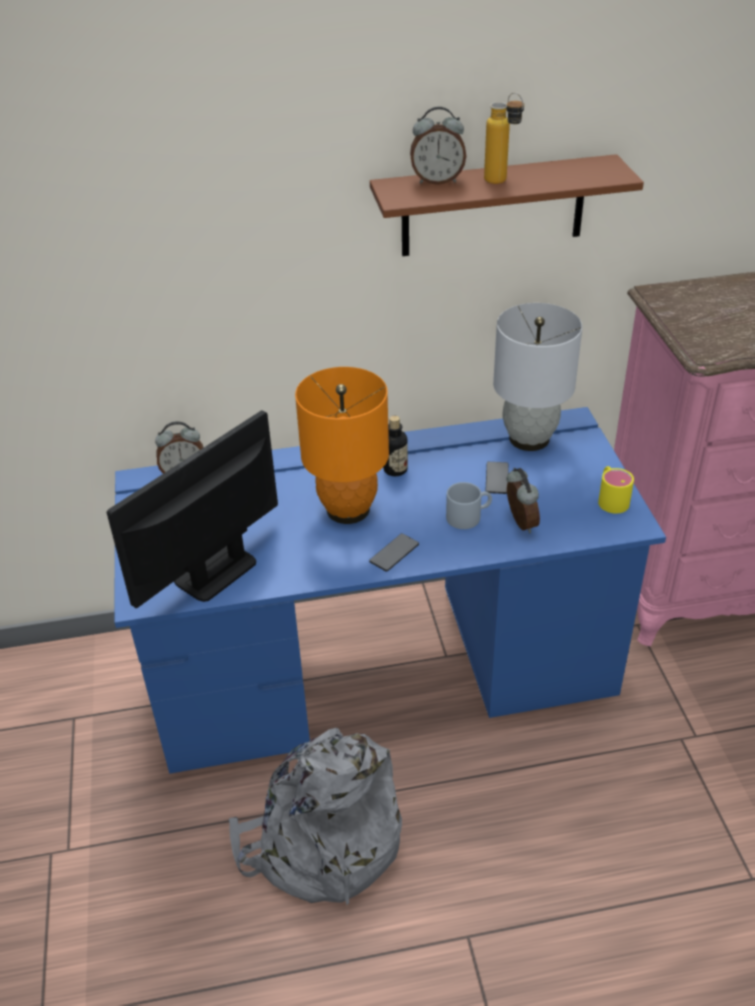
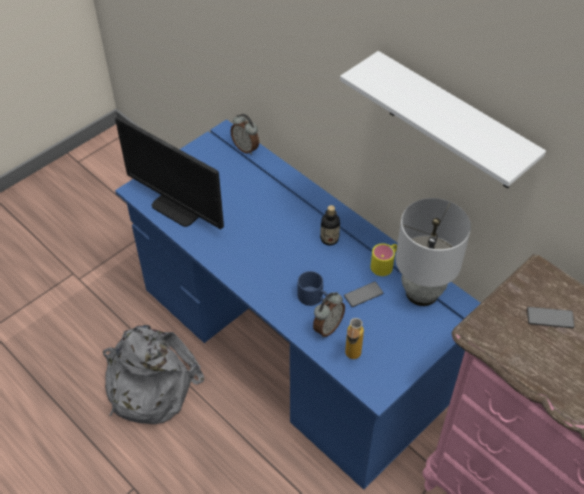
camera: 55 degrees right, 10 degrees up
(215, 572) = (178, 207): monitor -> monitor turned 150 degrees counterclockwise
(348, 510) = (273, 236): orange table lamp -> none
(394, 553) = (252, 278): phone -> phone (550, 318)
(437, 181) = (405, 80): alarm clock -> none
(468, 516) = (314, 297): grey mug -> blue mug
(493, 206) = (452, 123): brown shelf -> white shelf
(502, 183) = (432, 111): bottle -> bottle (351, 358)
(611, 498) = (394, 367): yellow mug -> yellow mug (385, 264)

